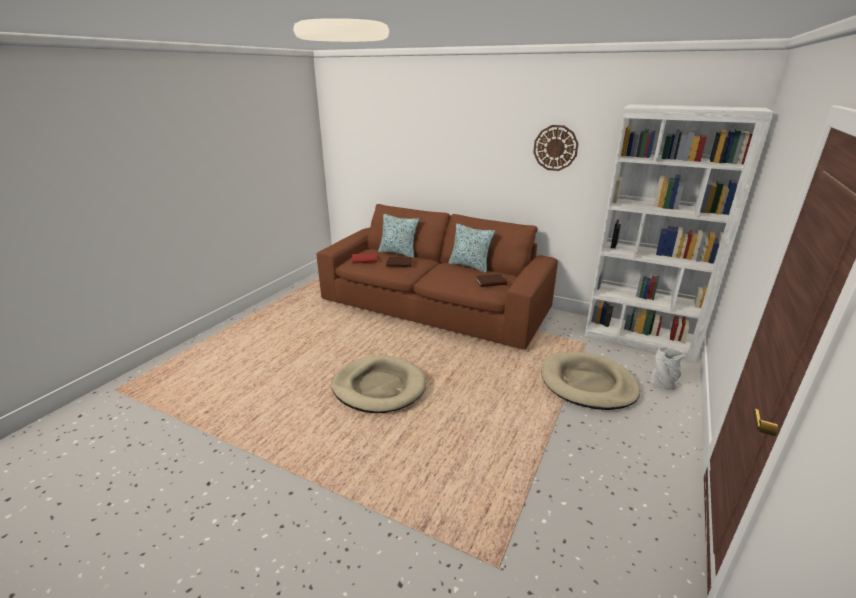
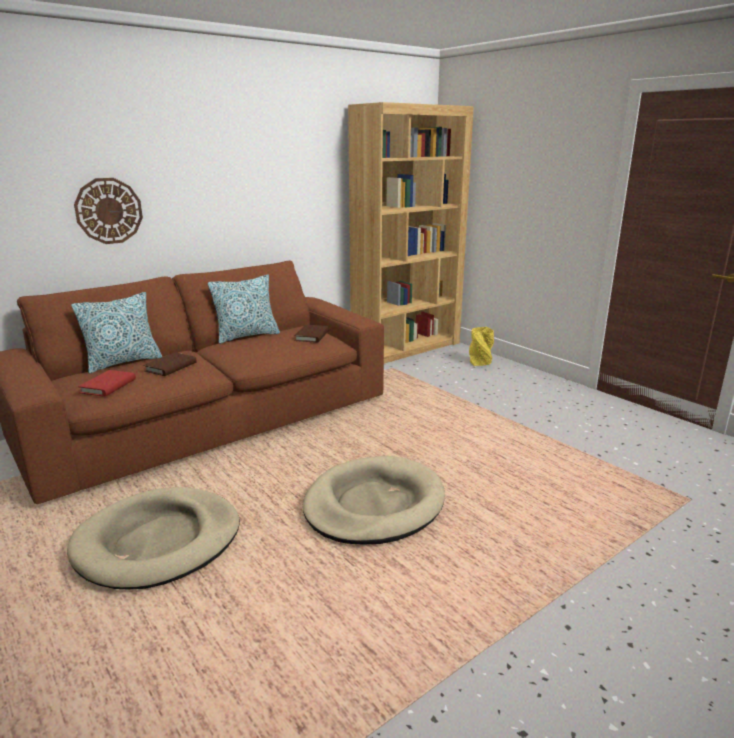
camera: 65 degrees left, 5 degrees down
(555, 148) = (284, 159): wall clock -> wall clock (109, 211)
(587, 384) = (459, 388): beige dog bed -> beige dog bed (158, 542)
(640, 338) = (406, 347): white bookcase -> brown bookcase
(663, 384) = (480, 363): grey vase -> yellow vase

